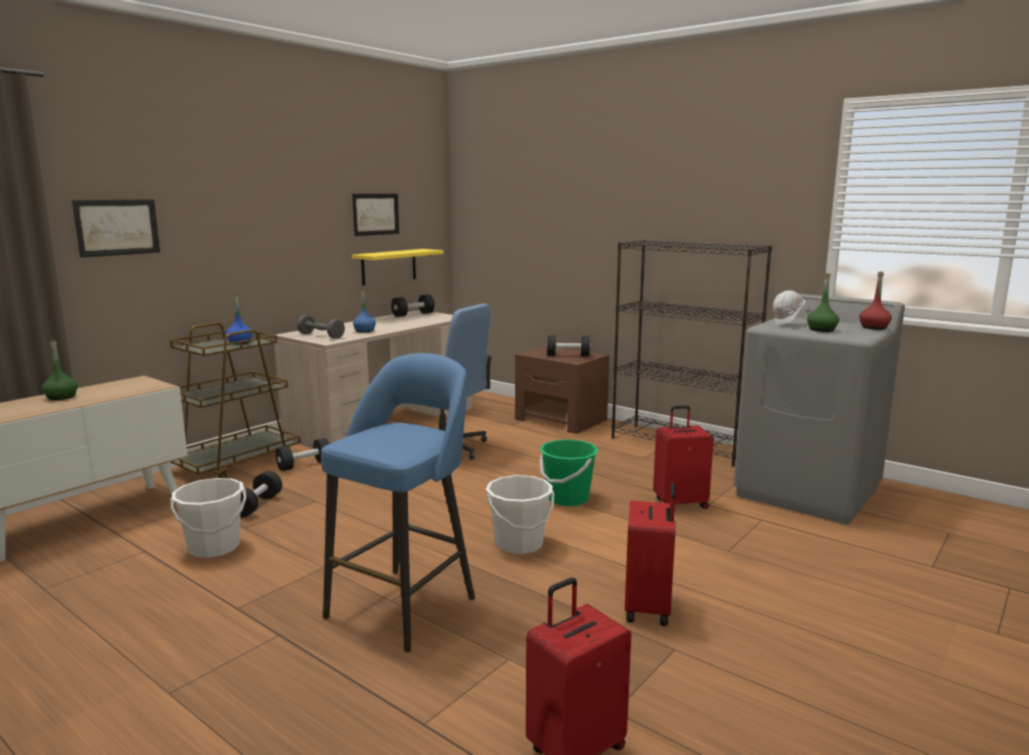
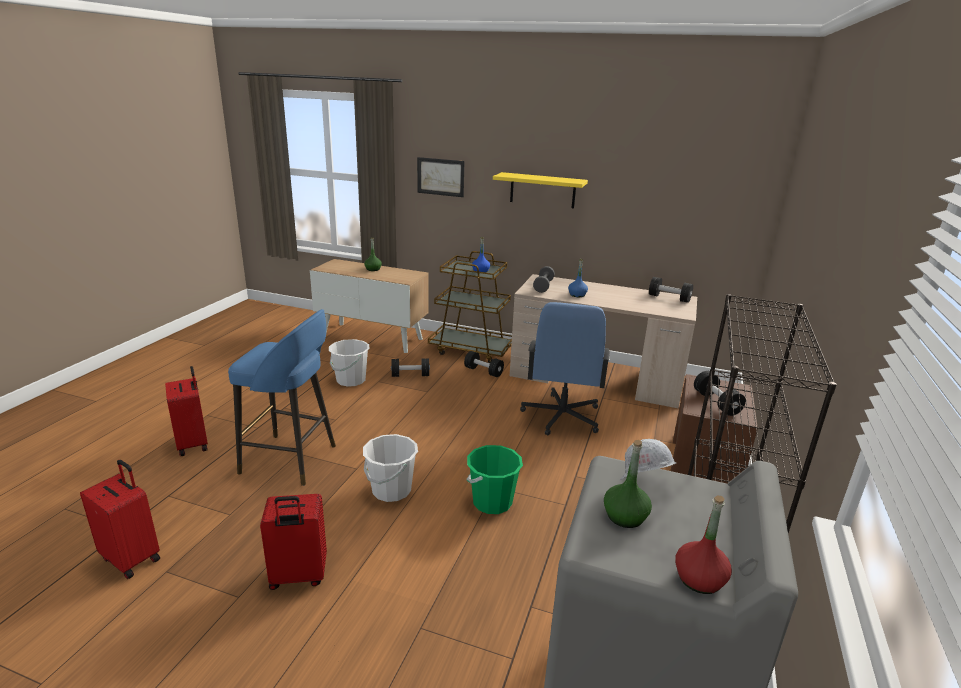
camera: 70 degrees right, 10 degrees up
(375, 214) = (665, 194): picture -> none
(389, 266) = (671, 246): yellow shelf -> yellow shelf (542, 190)
(680, 503) = (522, 582): red suitcase -> red suitcase (194, 444)

